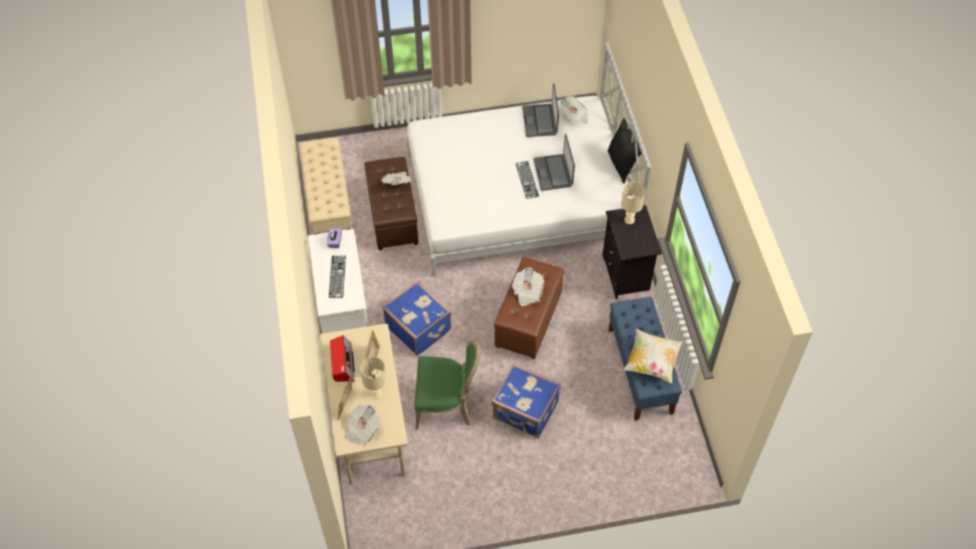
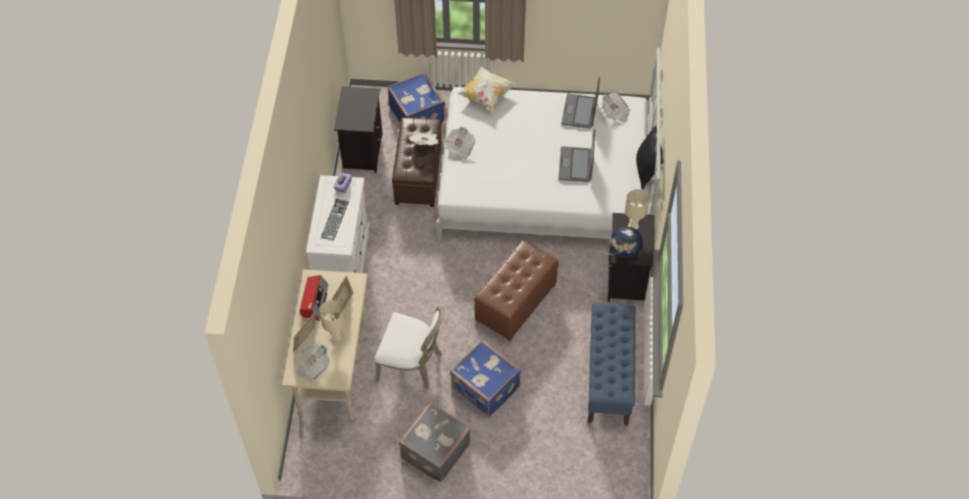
camera: 15 degrees right, 0 degrees up
(329, 205) = (362, 151): beige bench -> black nightstand
(419, 327) = (409, 286): blue suitcase -> blue suitcase (418, 114)
(447, 405) = (413, 365): green chair -> white chair
(495, 485) = (434, 451): none -> grey suitcase
(527, 179) = (548, 166): keyboard -> none
(527, 292) = (515, 275): newspaper -> newspaper (459, 150)
(630, 246) = (625, 251): none -> globe
(652, 362) = (613, 369): pillow -> pillow (486, 96)

